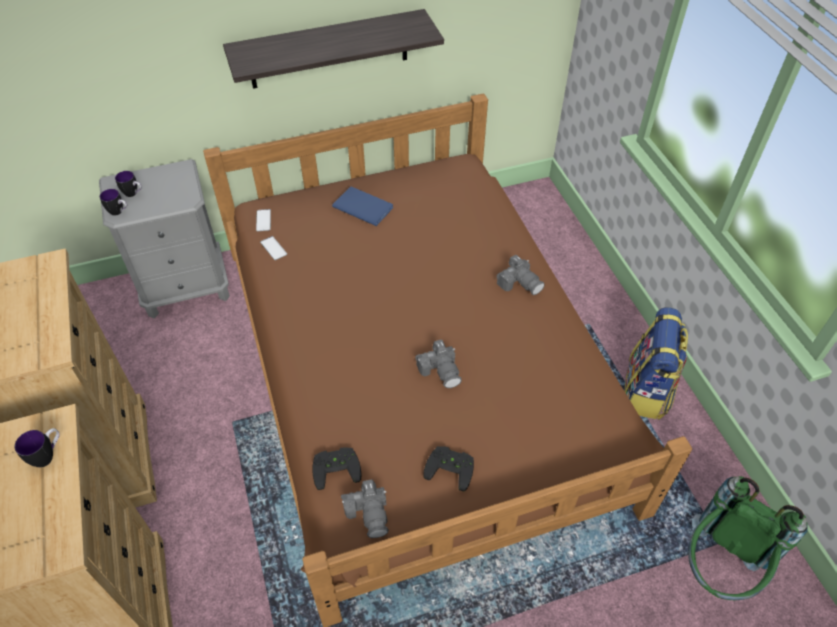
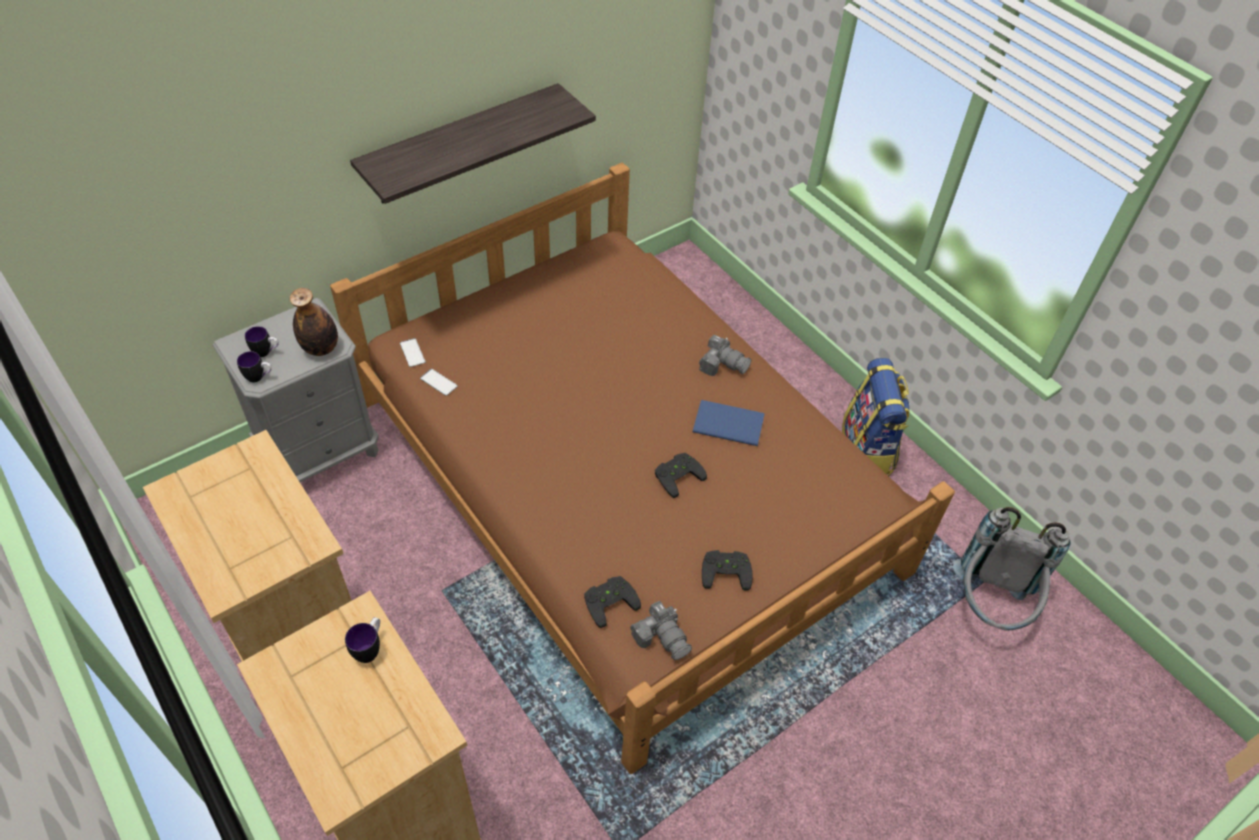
camera: 20 degrees left, 0 degrees up
(176, 199) = (321, 348): none -> bottle
(362, 206) = (520, 313): blue book -> blue book (727, 422)
(440, 370) = (677, 474): camera -> black game controller
(717, 569) = (989, 607): green backpack -> grey backpack

